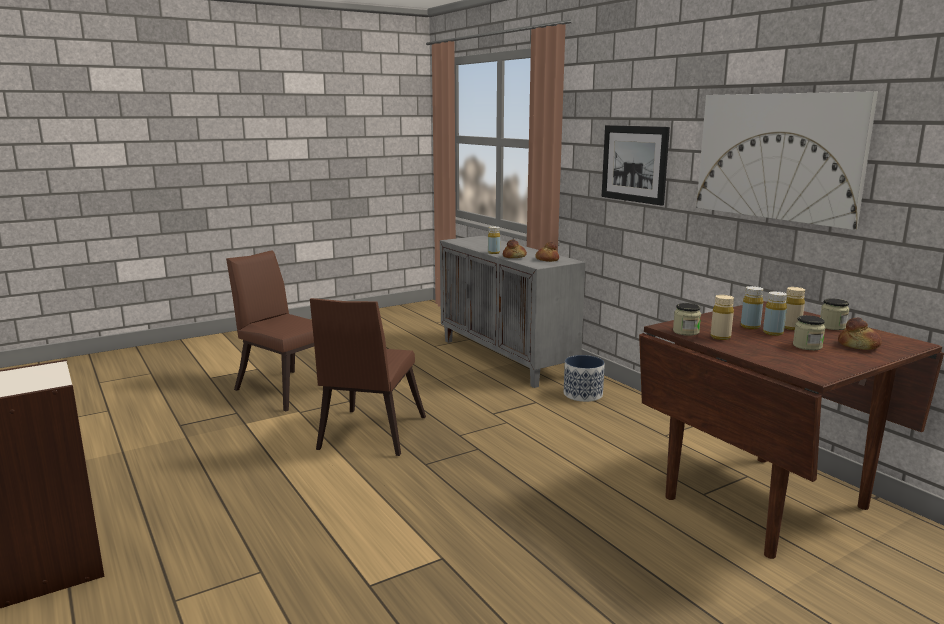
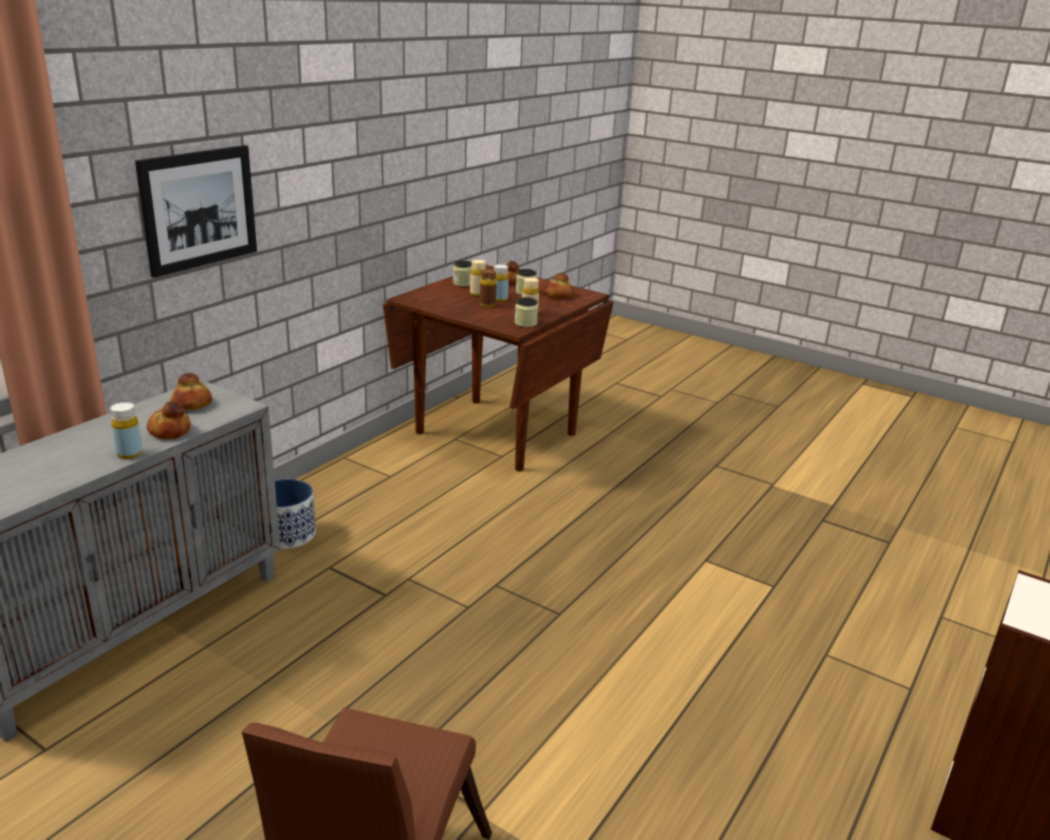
camera: 115 degrees left, 10 degrees up
(368, 436) = (519, 687): brown chair -> none
(750, 326) = (487, 305): yellow bottle -> brown bottle
(778, 156) = (365, 156): picture -> none
(802, 358) = (558, 295): none -> bread

